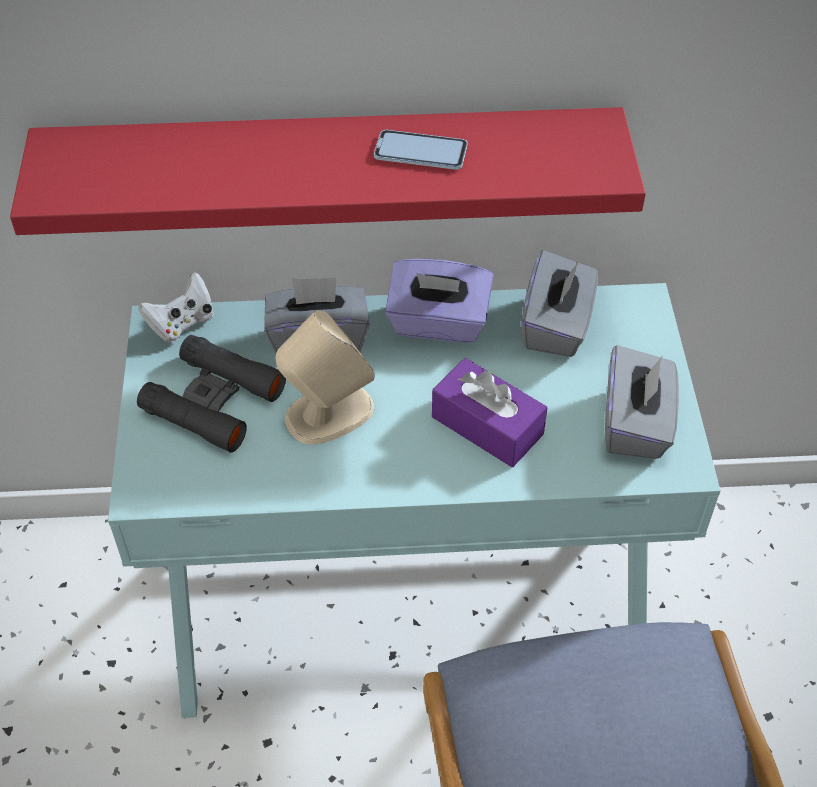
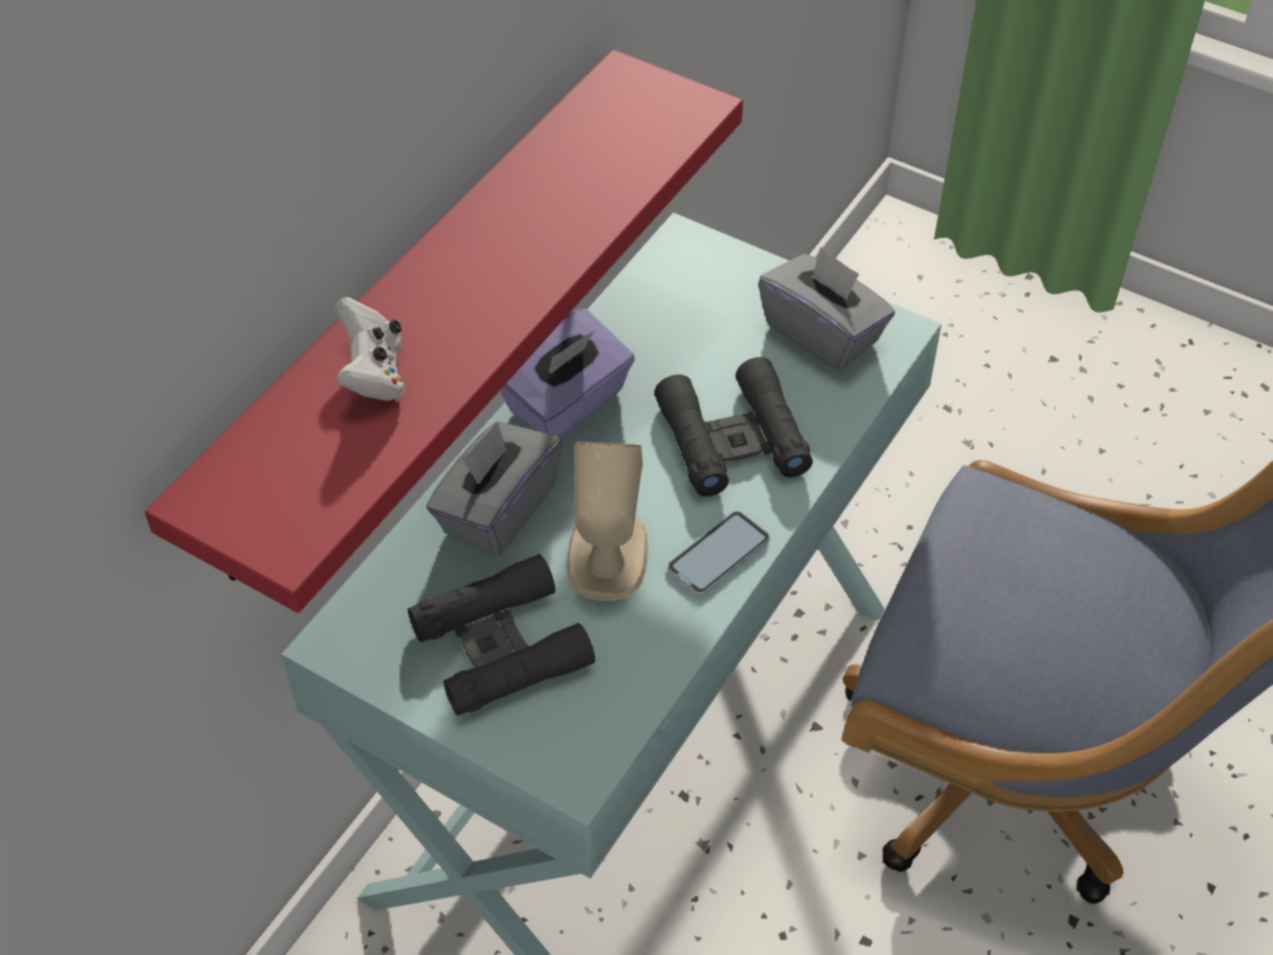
camera: 55 degrees left, 0 degrees up
(182, 323) = (357, 619): white game controller -> white game controller (373, 374)
(420, 152) = (535, 213): phone -> phone (718, 555)
(487, 425) = (732, 439): purple tissue box -> black binoculars
(557, 326) = (655, 317): grey tissue box -> none

